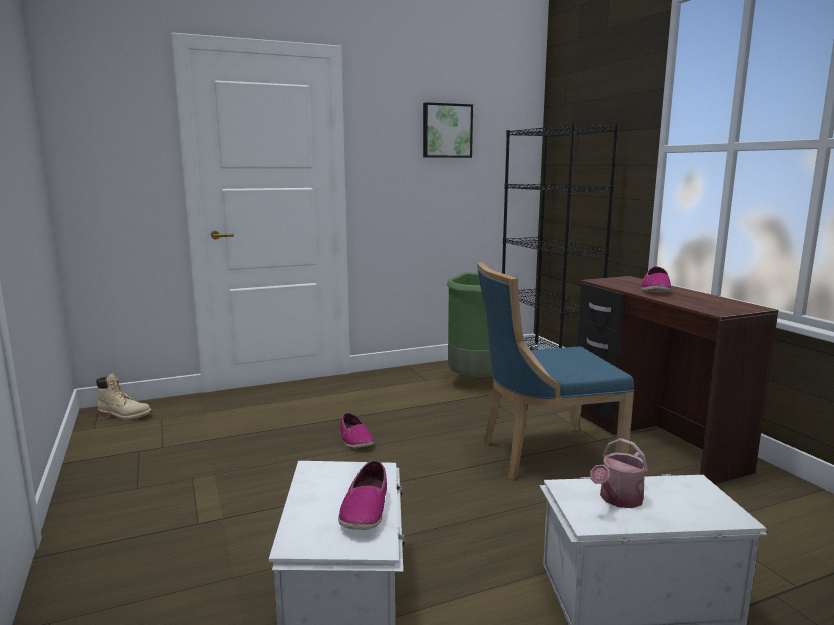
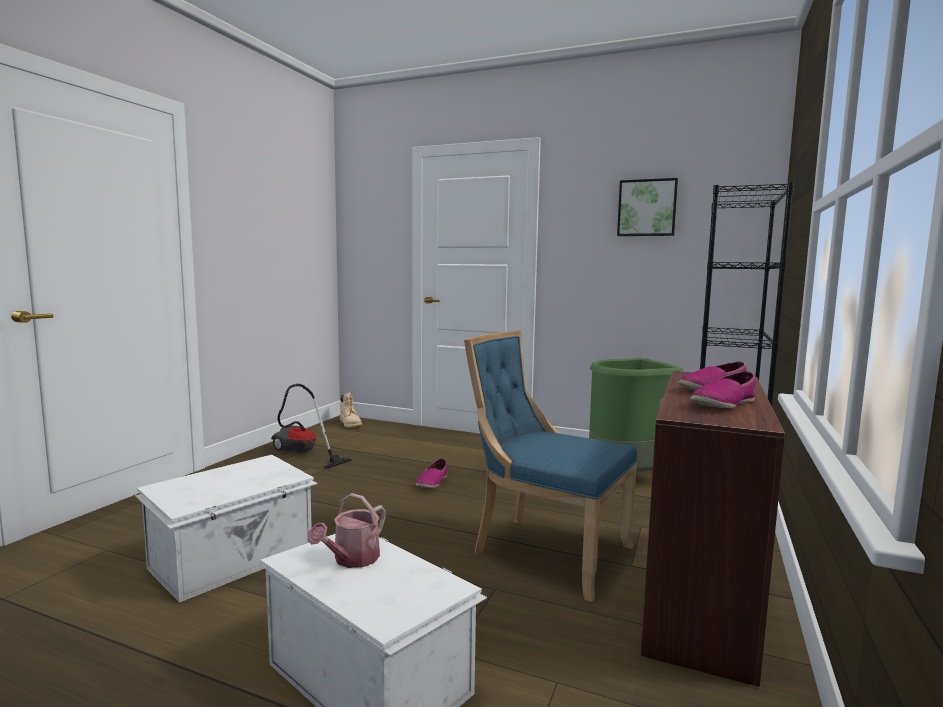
camera: 45 degrees right, 5 degrees down
(145, 468) = (301, 454): none -> vacuum cleaner
(365, 509) = (225, 489): shoe -> shoe (723, 404)
(618, 499) = (352, 560): watering can -> watering can turned 60 degrees counterclockwise

